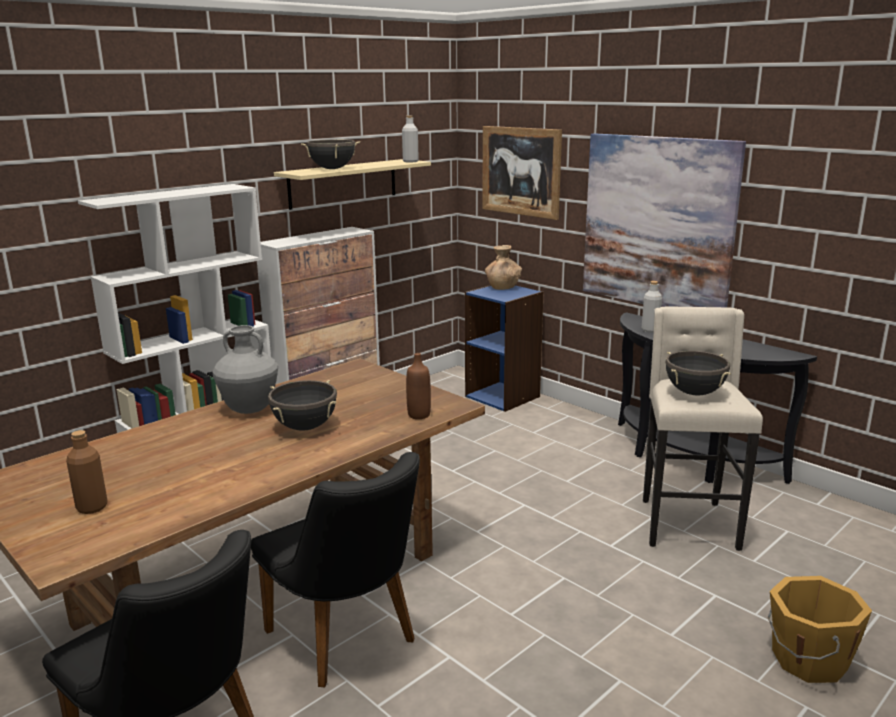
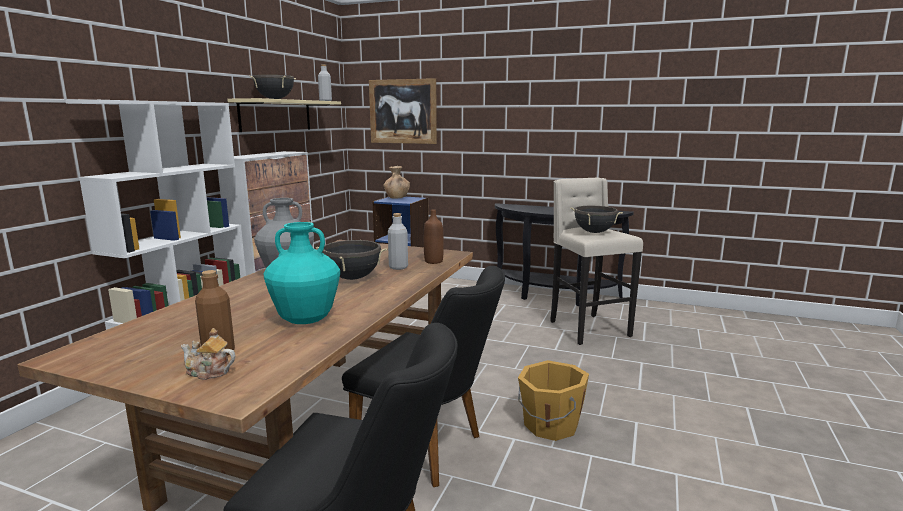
camera: 25 degrees left, 5 degrees down
(64, 529) = (208, 372): none -> teapot
(199, 481) = (305, 320): none -> turquoise vase
(650, 330) = (524, 209): grey bottle -> grey bottle (398, 267)
(657, 223) = (515, 138): picture -> none
(807, 660) = (722, 383): orange bucket -> orange bucket (550, 425)

